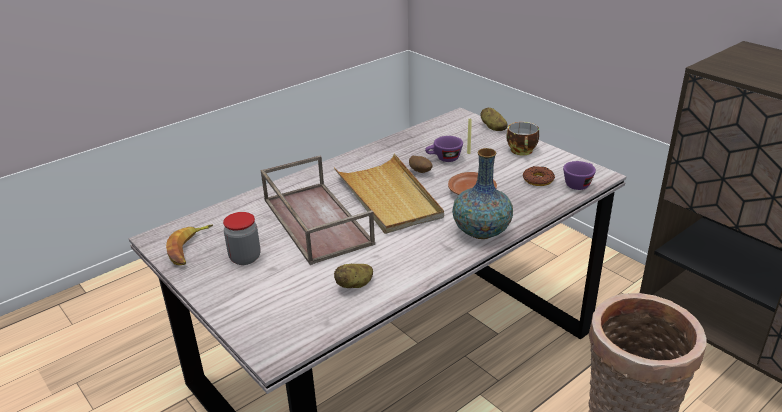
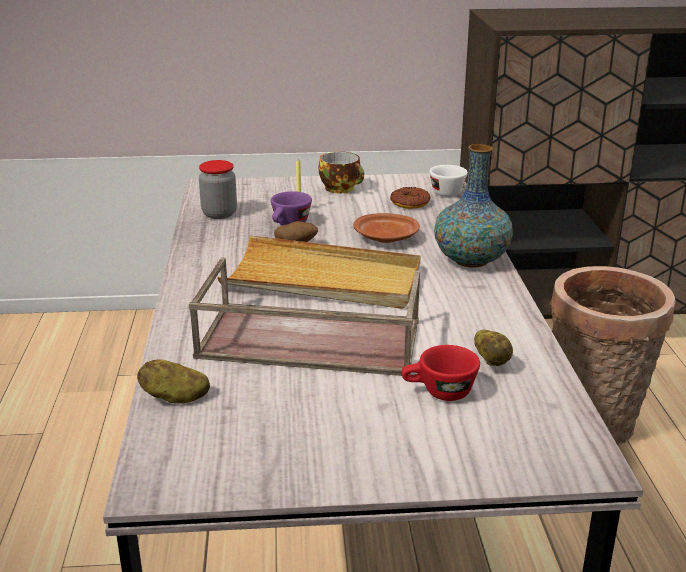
camera: 55 degrees left, 5 degrees down
(189, 248) = (233, 460): banana -> none
(245, 258) = (328, 419): jar -> jar (219, 214)
(302, 280) = (439, 392): none -> red cup
(493, 127) = (266, 182): potato -> potato (175, 398)
(579, 183) = (444, 191): purple cup -> white cup

